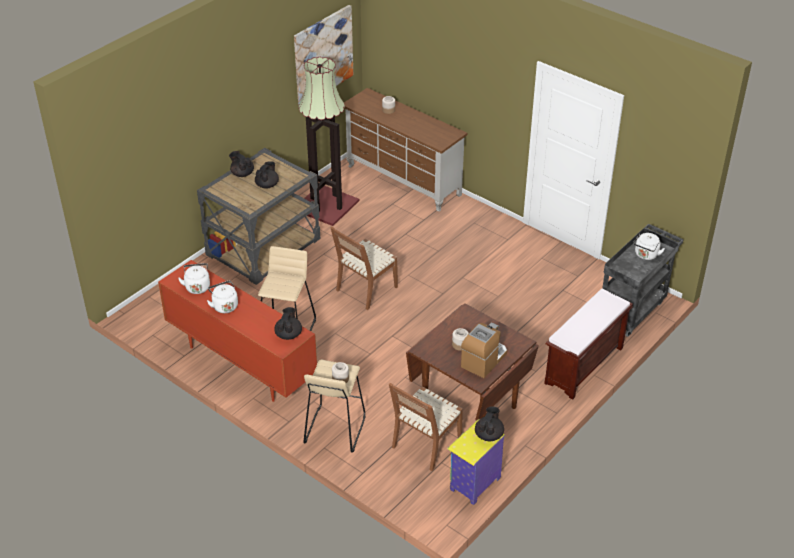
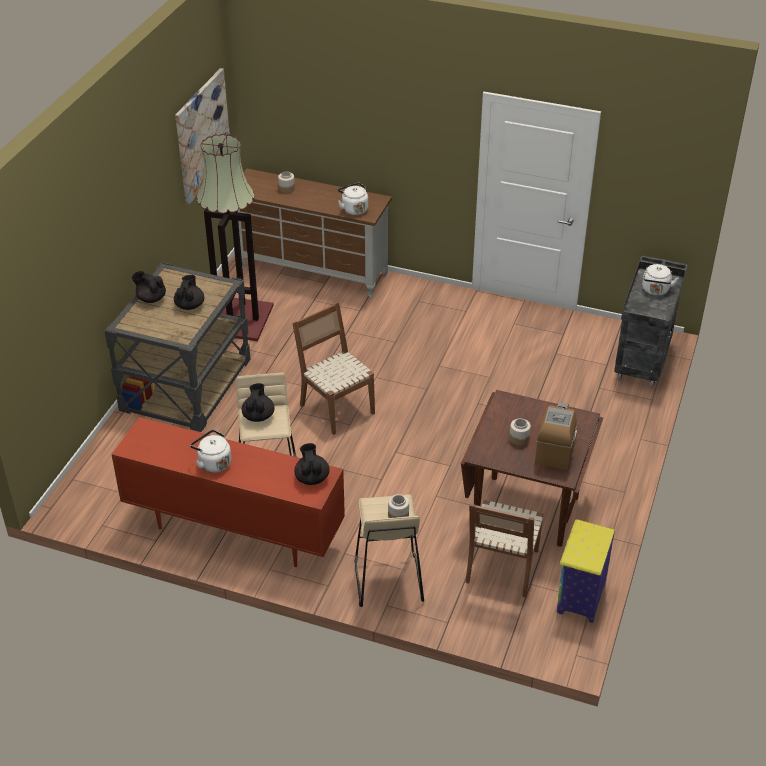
camera: 20 degrees left, 0 degrees up
(197, 286) = (165, 448): white kettle -> white kettle (353, 209)
(365, 290) = (336, 407): chair -> chair turned 120 degrees clockwise
(489, 434) = (598, 534): black teapot -> black teapot (258, 416)
(583, 366) = (624, 432): brown bench -> none

